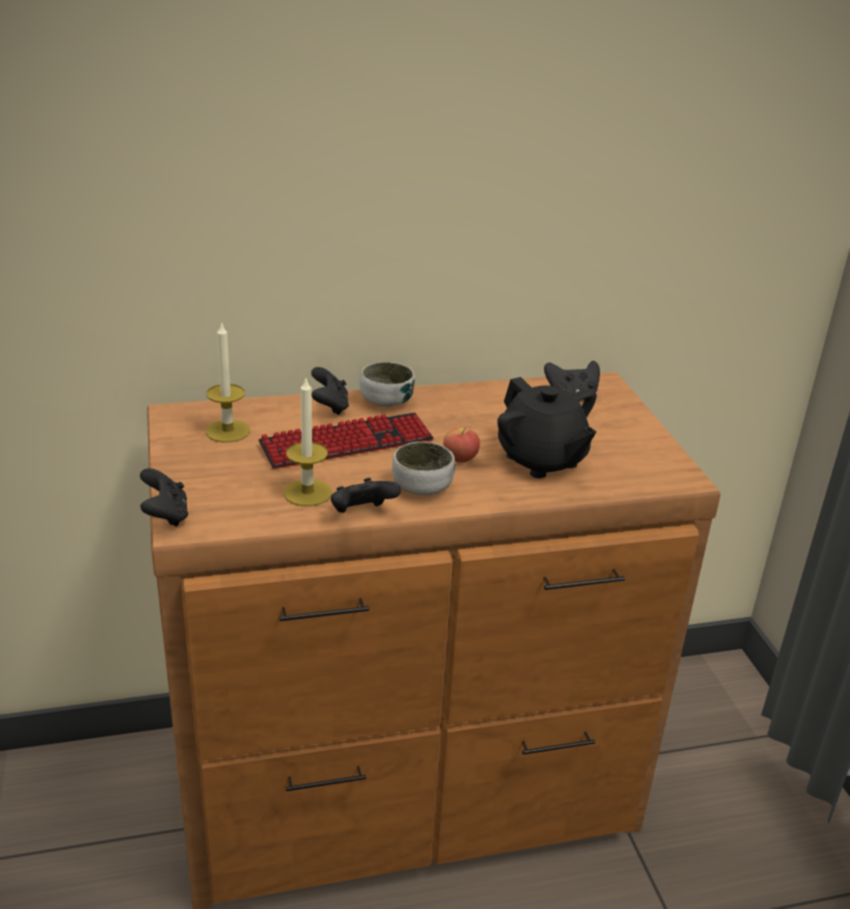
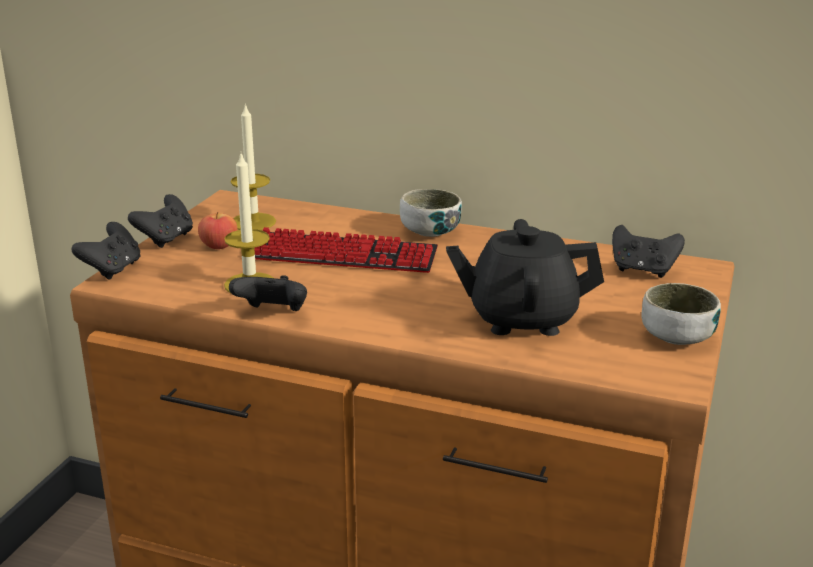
camera: 35 degrees right, 5 degrees down
(329, 407) = (369, 224): black game controller -> black game controller (166, 239)
(422, 487) = (361, 308): bowl -> bowl (677, 337)
(460, 458) = (435, 295): apple -> apple (219, 246)
(541, 460) = (521, 319): black teapot -> black teapot turned 90 degrees clockwise

